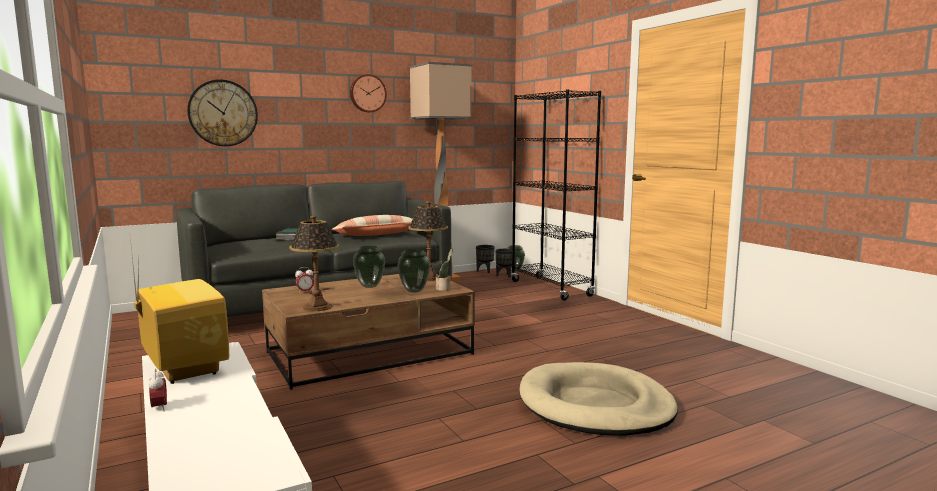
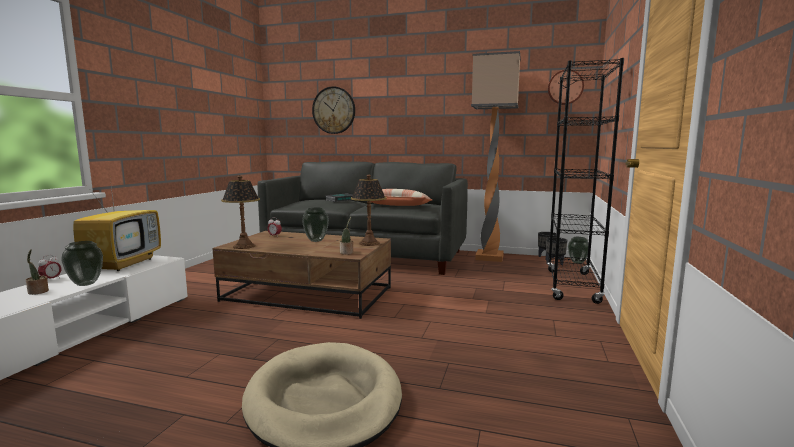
camera: 45 degrees right, 0 degrees up
(212, 418) = (38, 292): none -> potted plant
(367, 93) = (439, 89): wall clock -> wall clock (565, 87)
(415, 290) = (327, 249): vase -> vase (86, 284)

